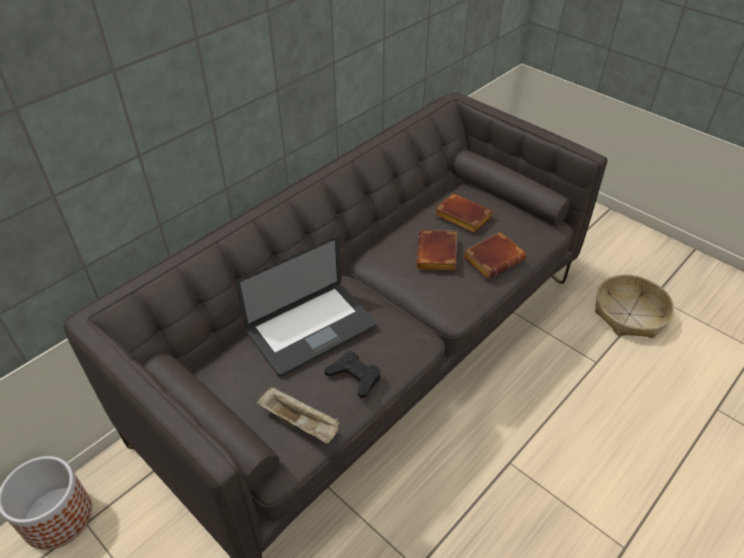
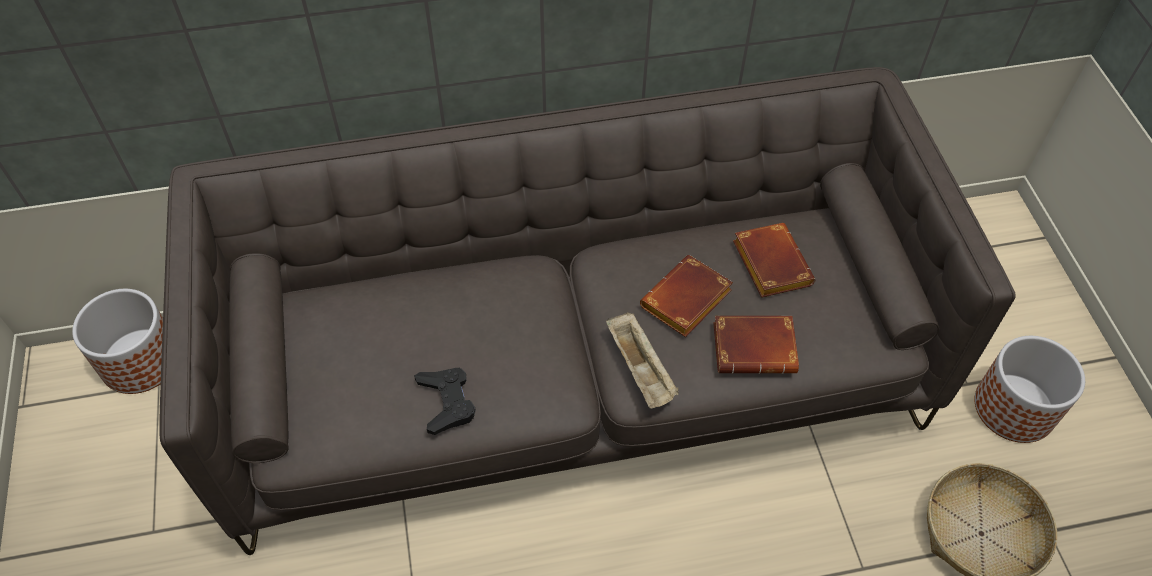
camera: 35 degrees right, 10 degrees up
(300, 423) = (347, 420): beige tray -> beige tray (641, 370)
(311, 330) = (450, 315): laptop -> none
(590, 252) = (1013, 407): none -> planter

